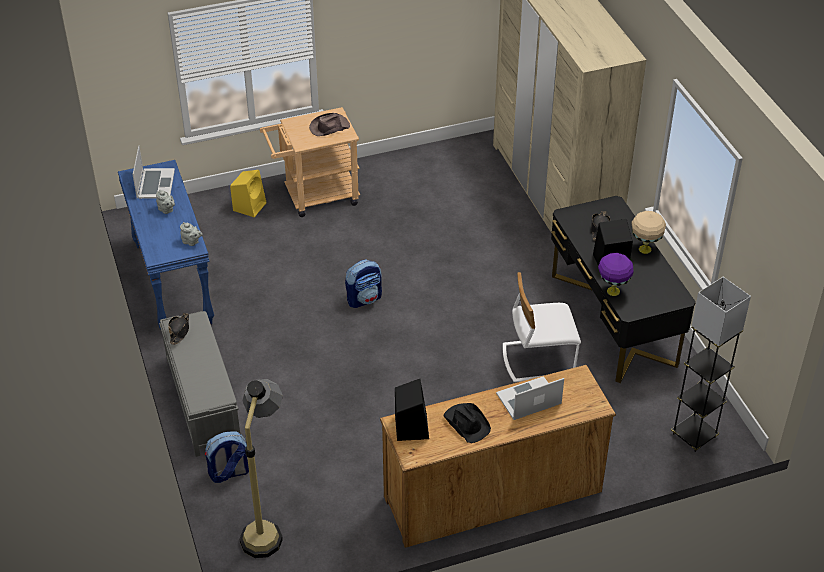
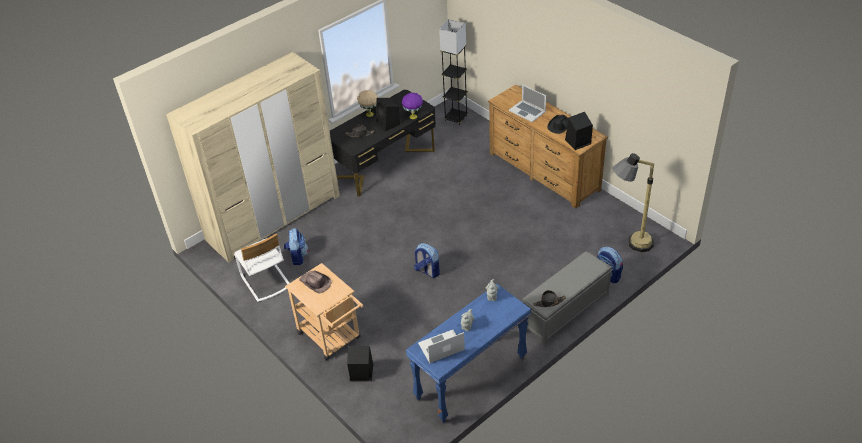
camera: 110 degrees left, 0 degrees up
(250, 206) = (361, 373): yellow speaker -> black speaker
(467, 198) = (297, 256): none -> backpack
(537, 359) = (435, 183): white chair -> white chair (265, 282)

